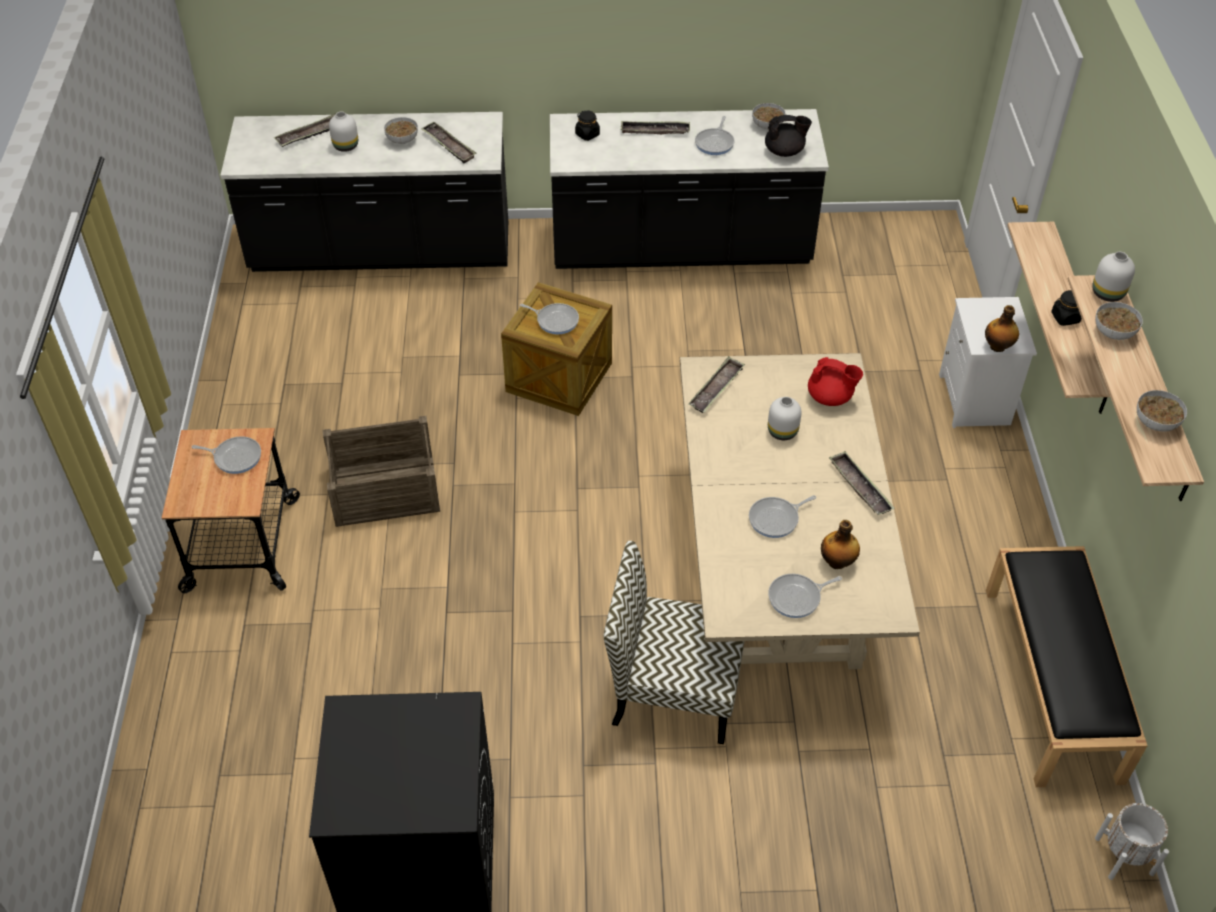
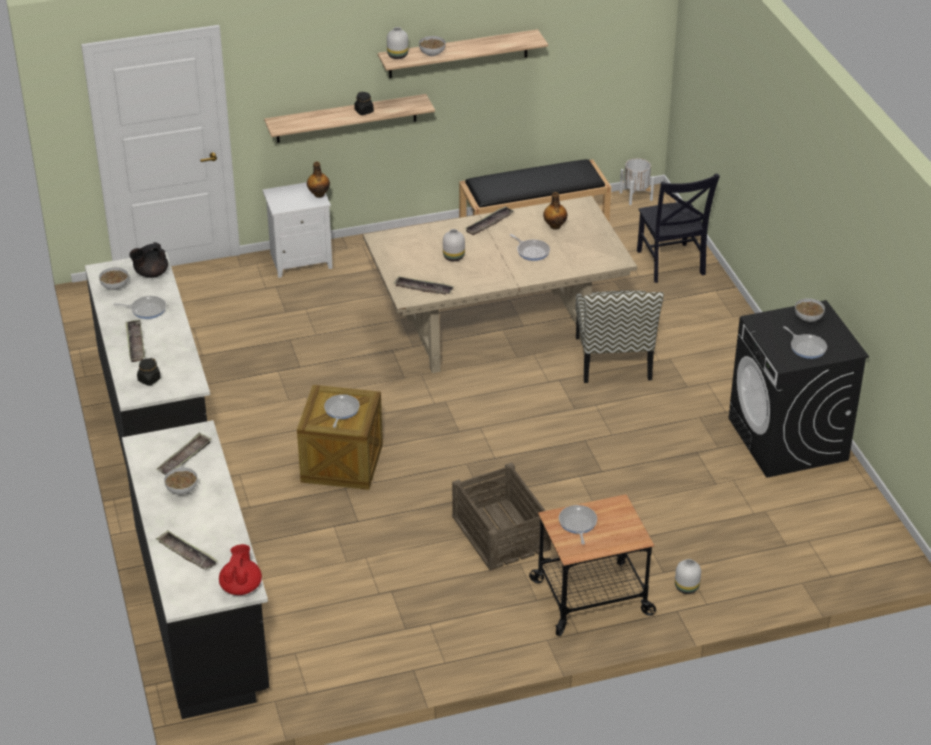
camera: 105 degrees left, 10 degrees down
(345, 146) = (201, 524): white vase -> white vase (687, 587)
(785, 151) = (151, 274): black teapot -> black teapot turned 105 degrees counterclockwise
(797, 598) = (590, 237): frying pan -> frying pan (806, 347)
(830, 397) = (412, 241): red teapot -> red teapot (241, 586)
(903, 845) = (671, 264): none -> black chair
(1156, 422) = (500, 41): bowl -> bowl (808, 318)

